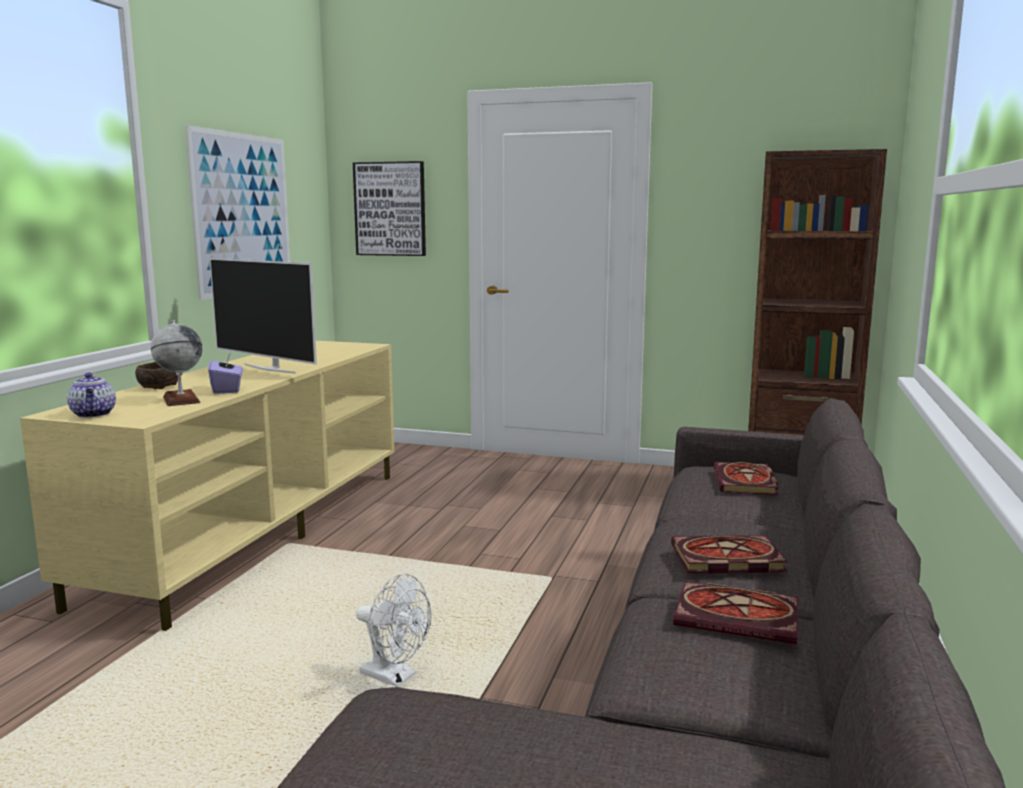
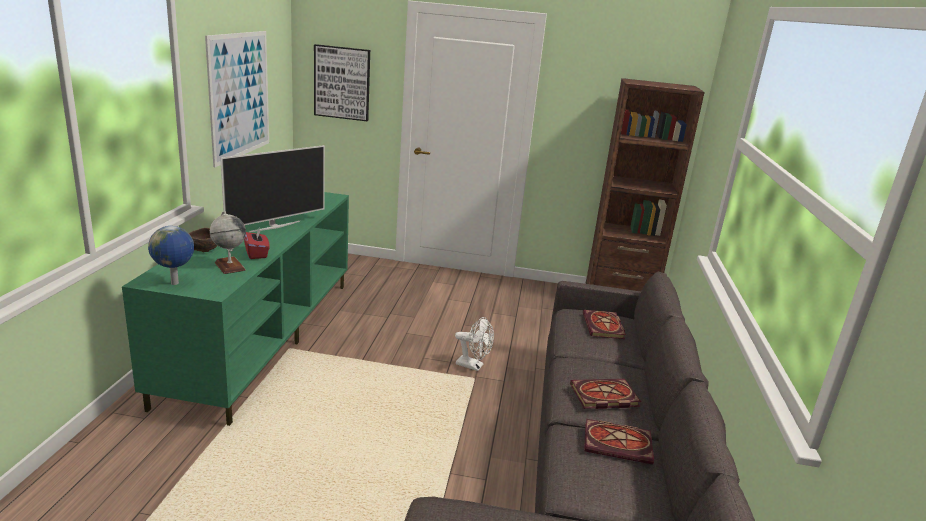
camera: 10 degrees left, 10 degrees up
(94, 414) = (175, 283): teapot -> globe
(227, 390) = (257, 254): purple tissue box -> red tissue box
(257, 531) = (263, 337): beige tv stand -> green tv stand
(270, 368) = (274, 226): television -> television turned 75 degrees counterclockwise
(395, 677) = (393, 459): white fan -> white fan (473, 366)

